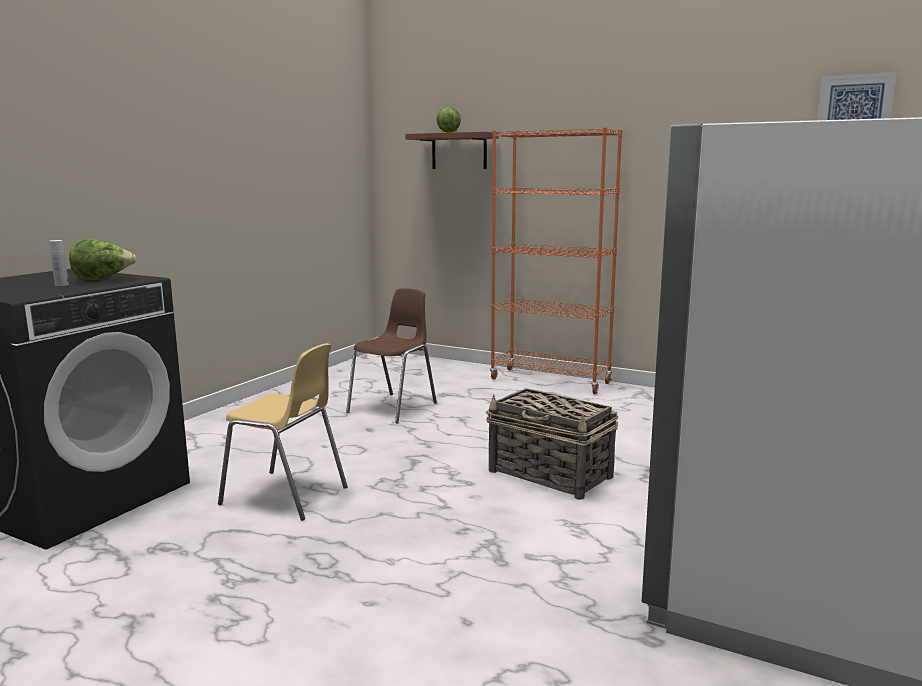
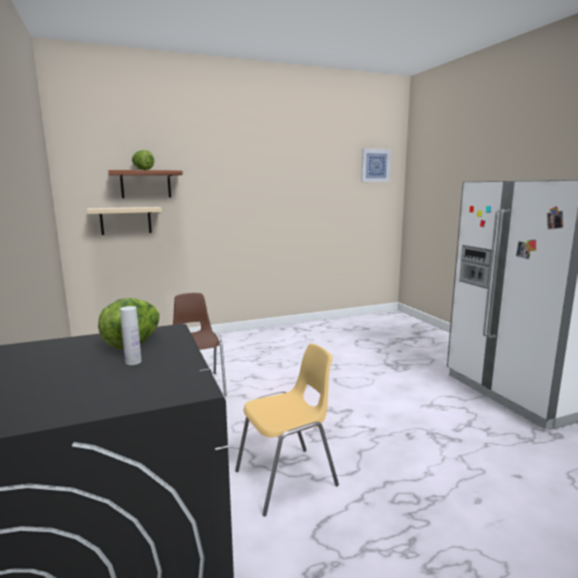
camera: 50 degrees left, 0 degrees up
(435, 197) = (125, 220): none -> beige shelf
(550, 381) = (242, 336): orange bookcase -> none
(551, 475) = (366, 386): basket -> none

